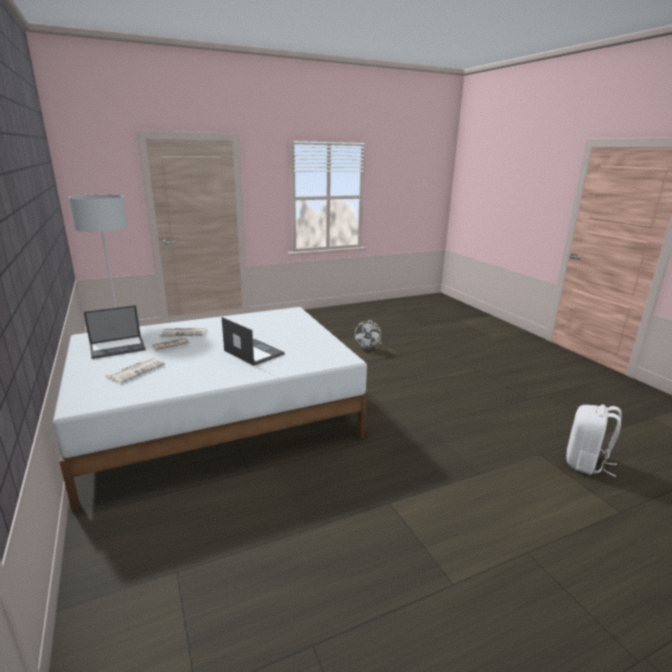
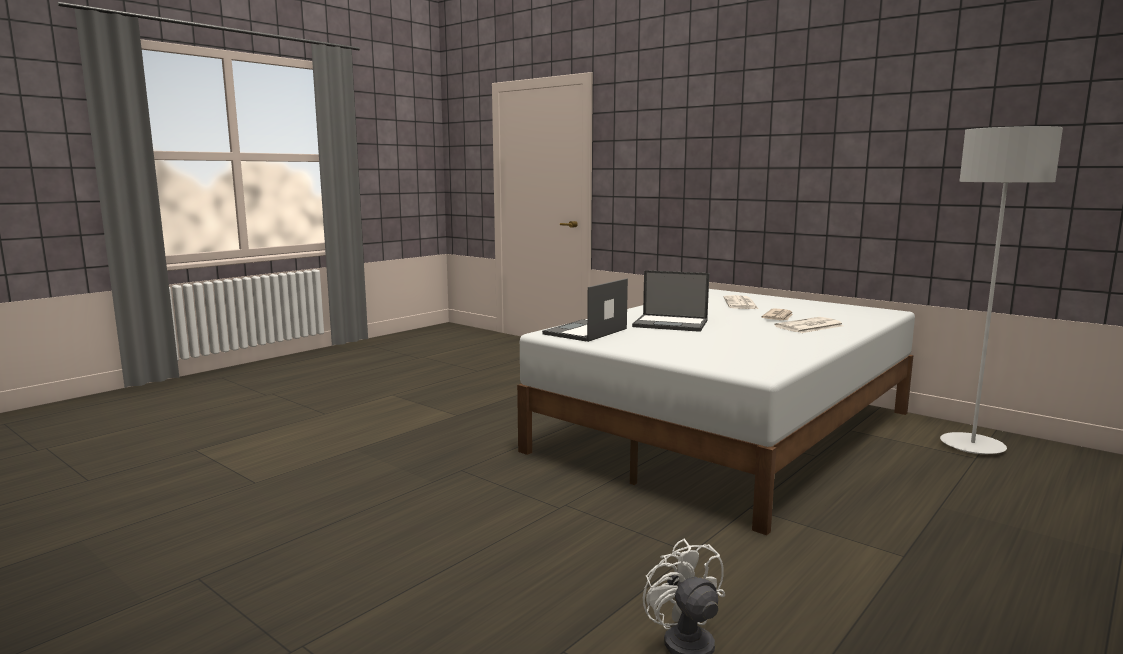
camera: 155 degrees right, 10 degrees down
(118, 347) = (821, 310): laptop -> laptop (585, 332)
(586, 463) = (187, 485): white backpack -> none

